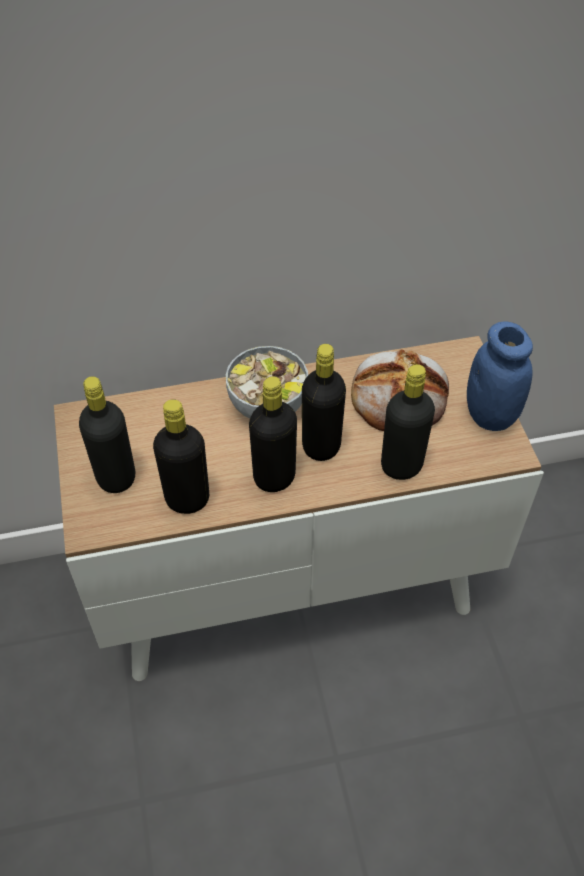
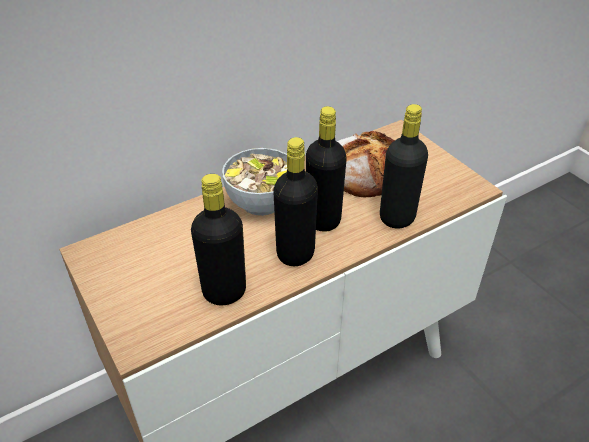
camera: 20 degrees left, 10 degrees down
(116, 477) = (146, 292): black bottle -> none
(490, 415) = (443, 167): blue jar -> none

